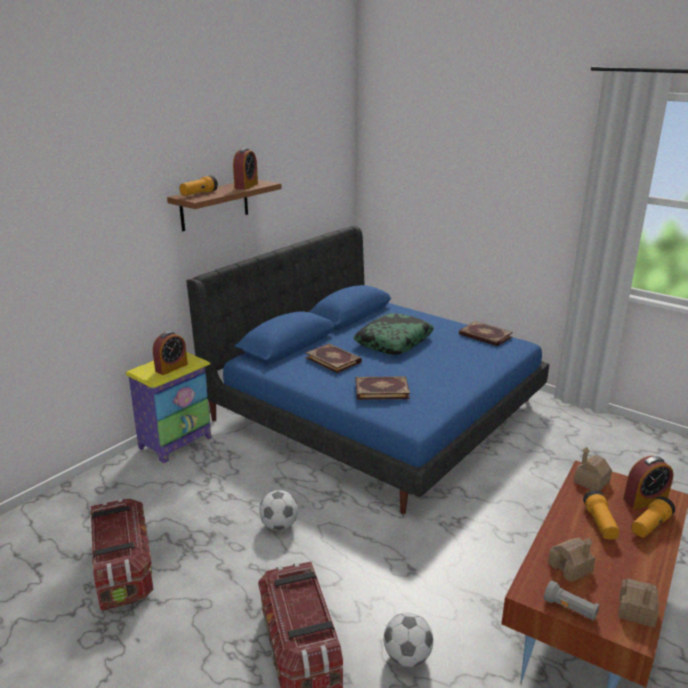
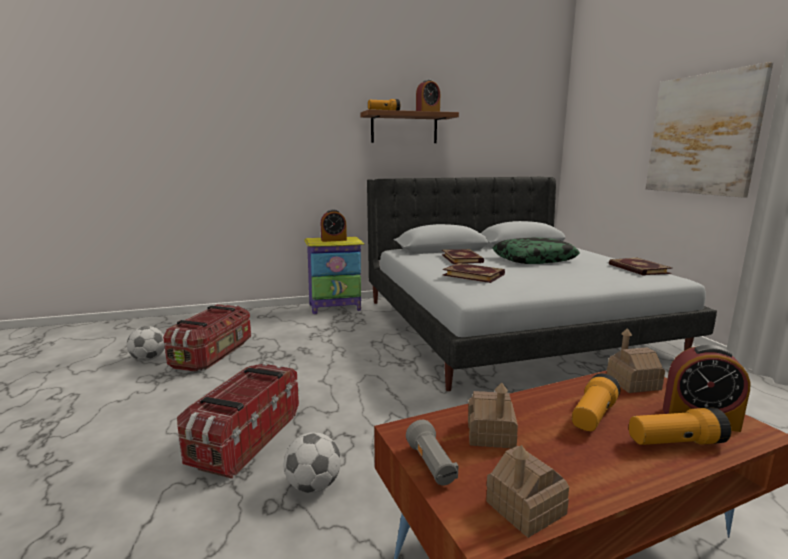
camera: 35 degrees right, 10 degrees down
(279, 525) = (338, 365): football -> football (148, 359)
(375, 410) = (508, 325): blue bed -> grey bed
(518, 207) = (702, 135): none -> picture

